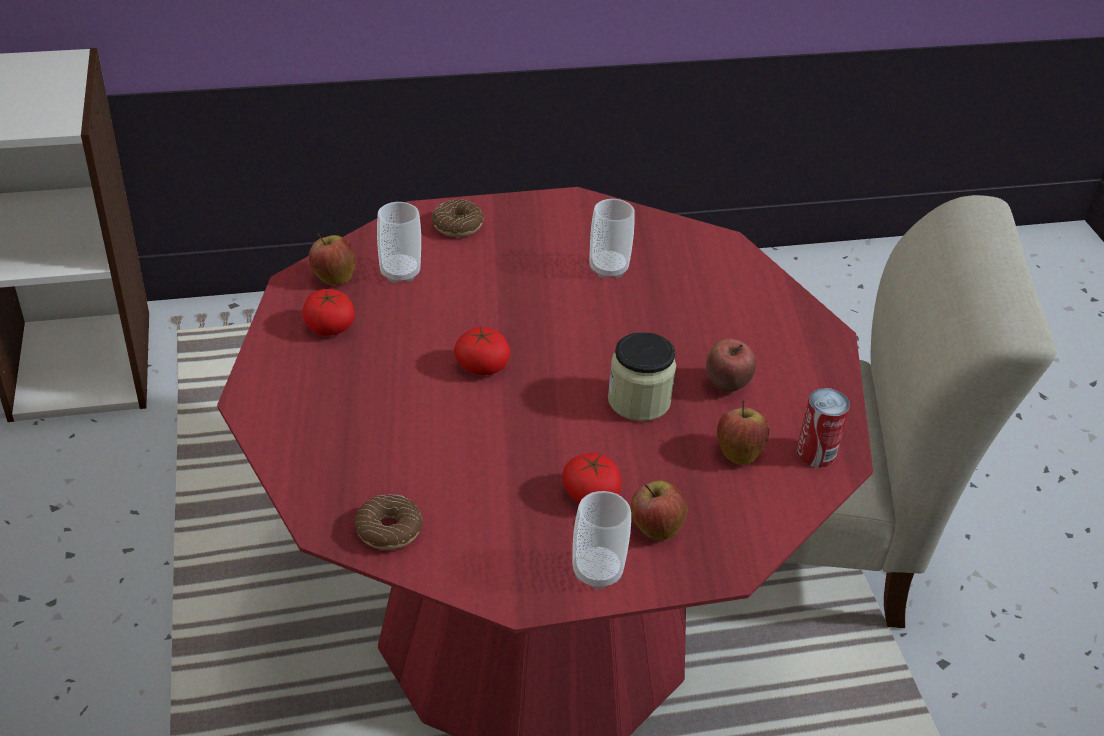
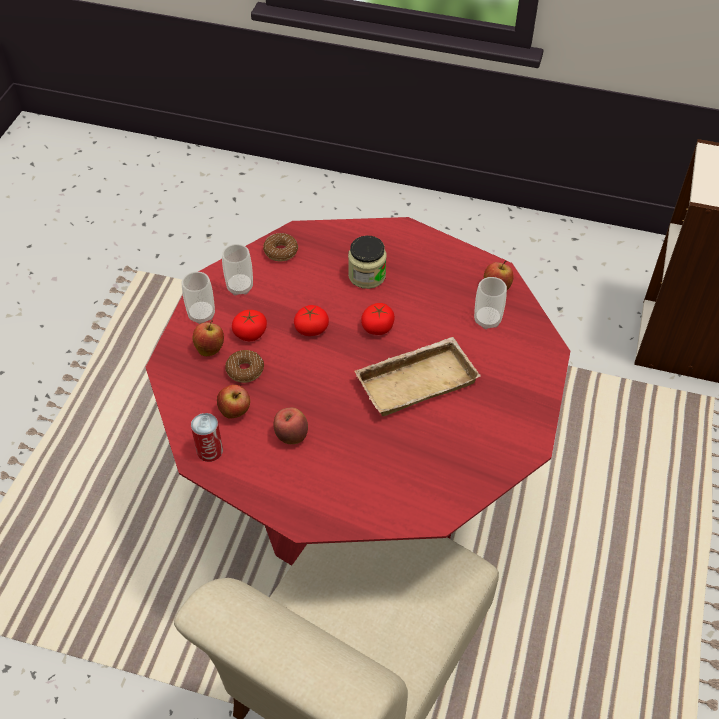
camera: 120 degrees right, 10 degrees up
(329, 327) = (449, 274): tomato -> tomato (311, 328)
(457, 225) = (527, 366): donut -> donut (245, 370)
(548, 306) = (416, 380): none -> beige tray
(608, 268) = (440, 429): cup -> cup (240, 287)
(639, 400) = (305, 386): jar -> jar (367, 275)

